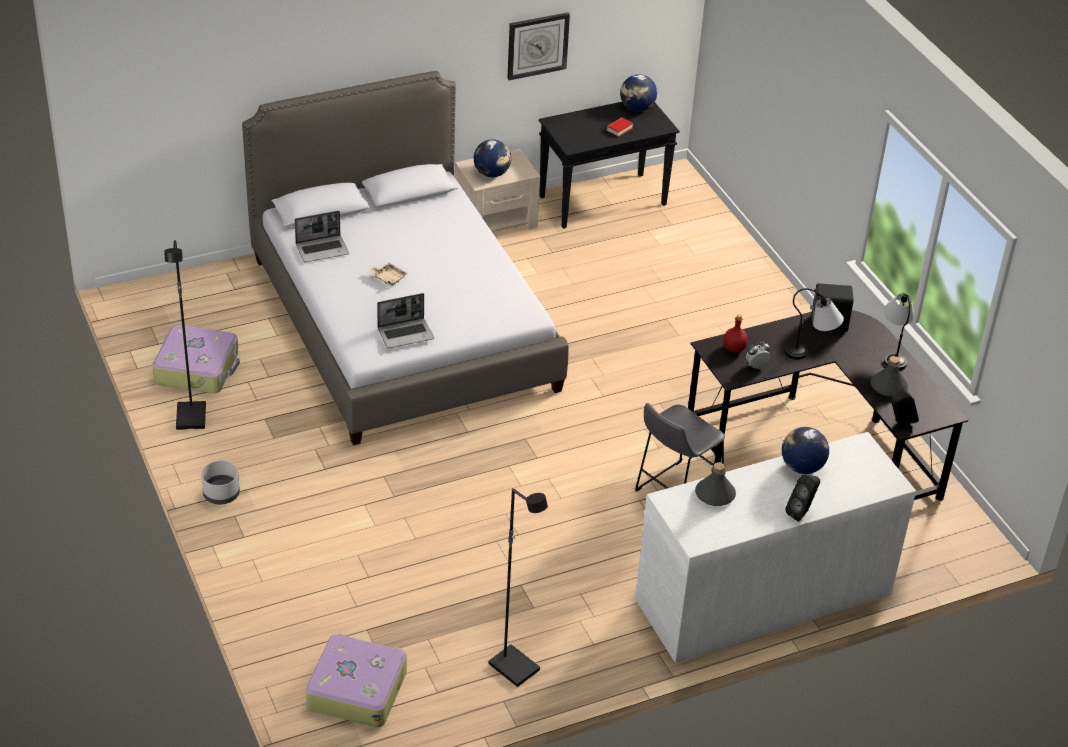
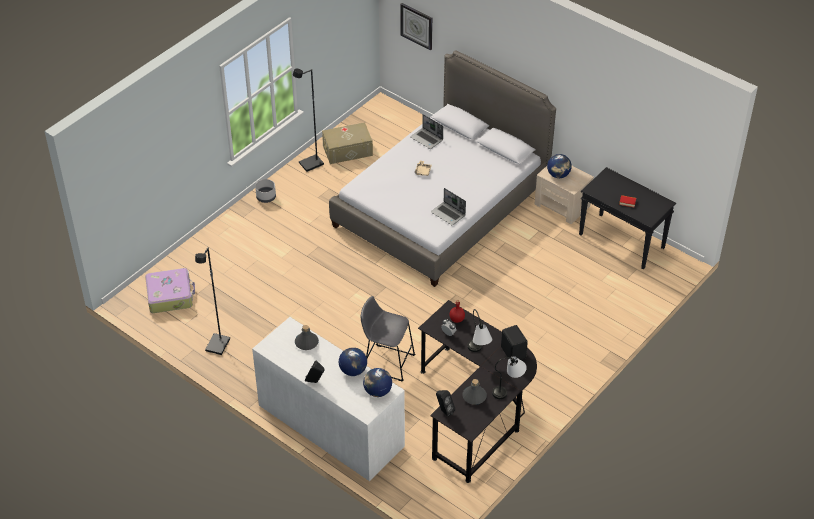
camera: 65 degrees right, 5 degrees up
(198, 368) = (347, 150): suitcase -> beige storage box
(406, 334) = (382, 195): laptop -> laptop (448, 214)
(537, 45) = (612, 123): wall clock -> wall clock (417, 26)
(637, 108) = (656, 202): globe -> globe (377, 391)

